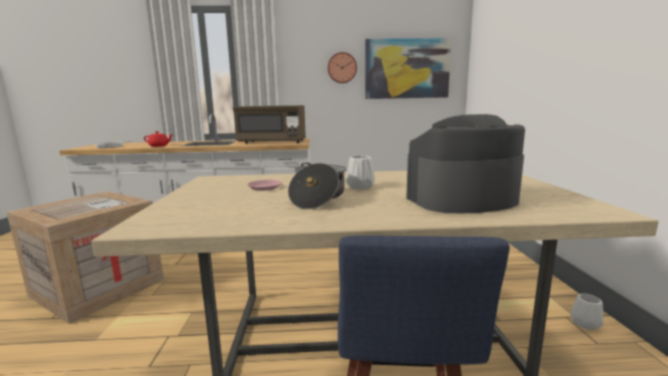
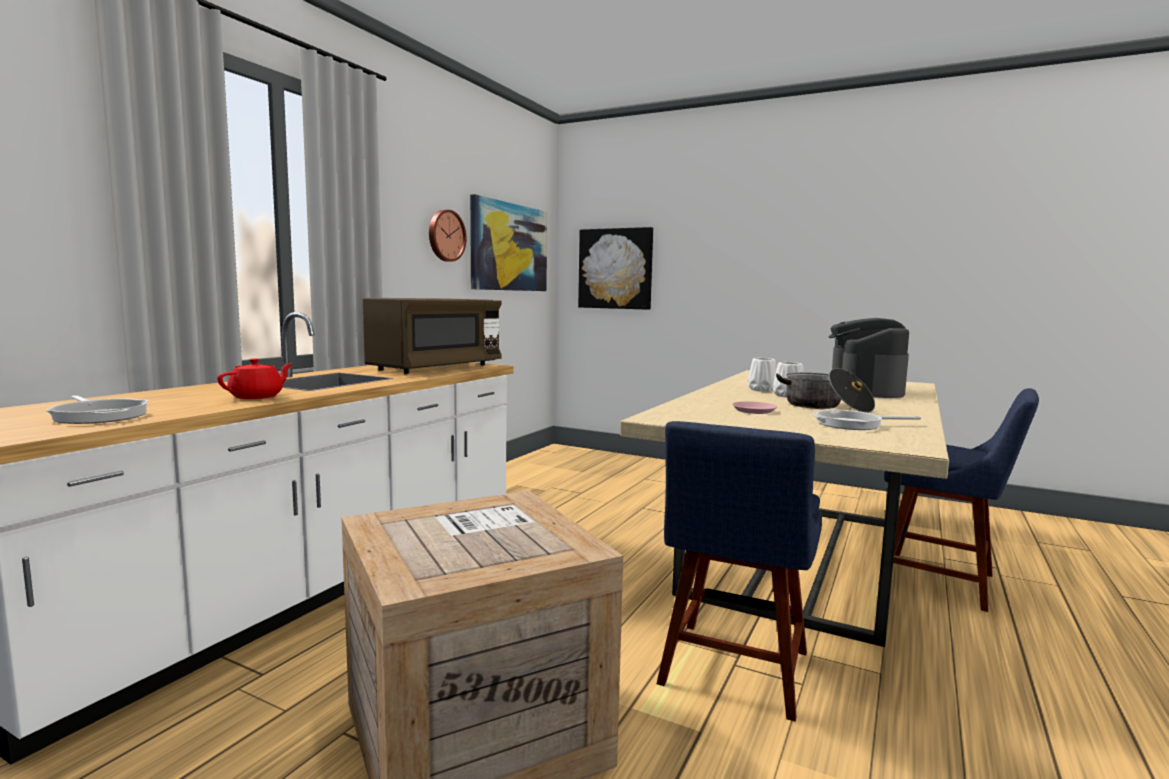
camera: 60 degrees left, 5 degrees down
(159, 337) = (733, 672): none -> blue chair
(233, 209) = (853, 424): none -> frying pan
(490, 76) = (615, 269): none -> picture
(584, 324) = (834, 491): white vase -> white vase (762, 390)

